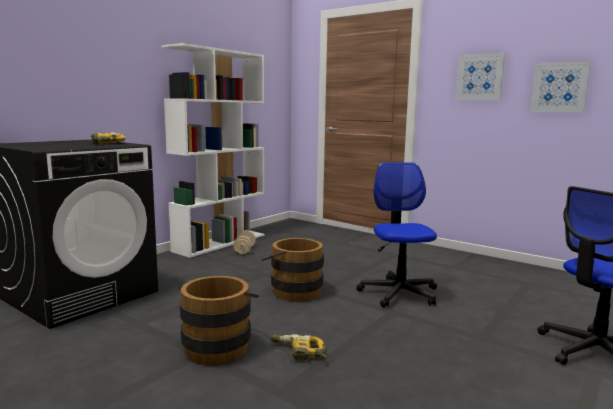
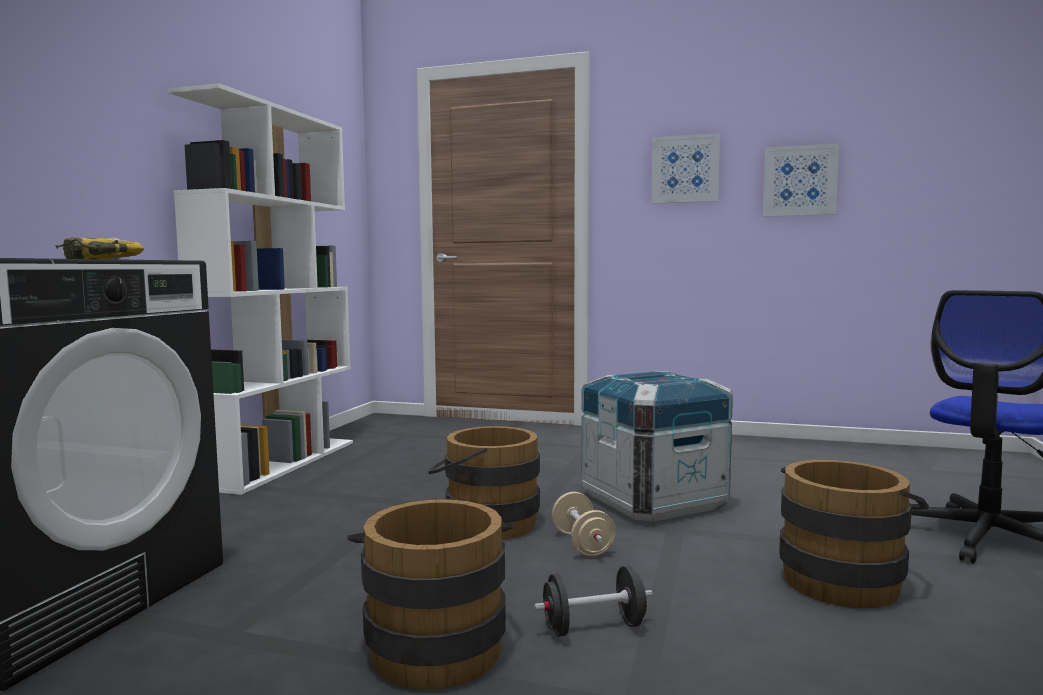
camera: 20 degrees left, 5 degrees down
(244, 250) = (338, 470): beige dumbbell -> beige dumbbell (582, 544)
(297, 353) = (594, 627): power drill -> black dumbbell
(399, 293) = (653, 500): office chair -> crate
(463, 357) = (844, 579): none -> brown bucket

